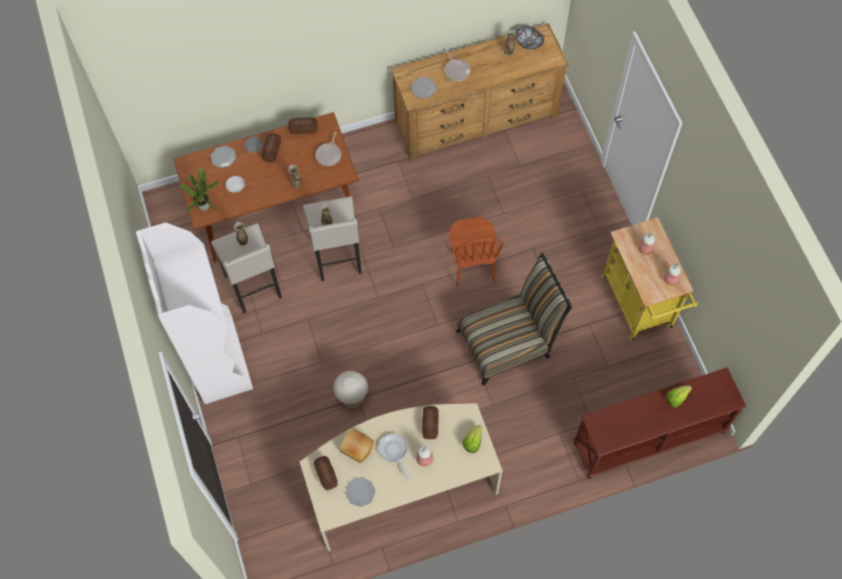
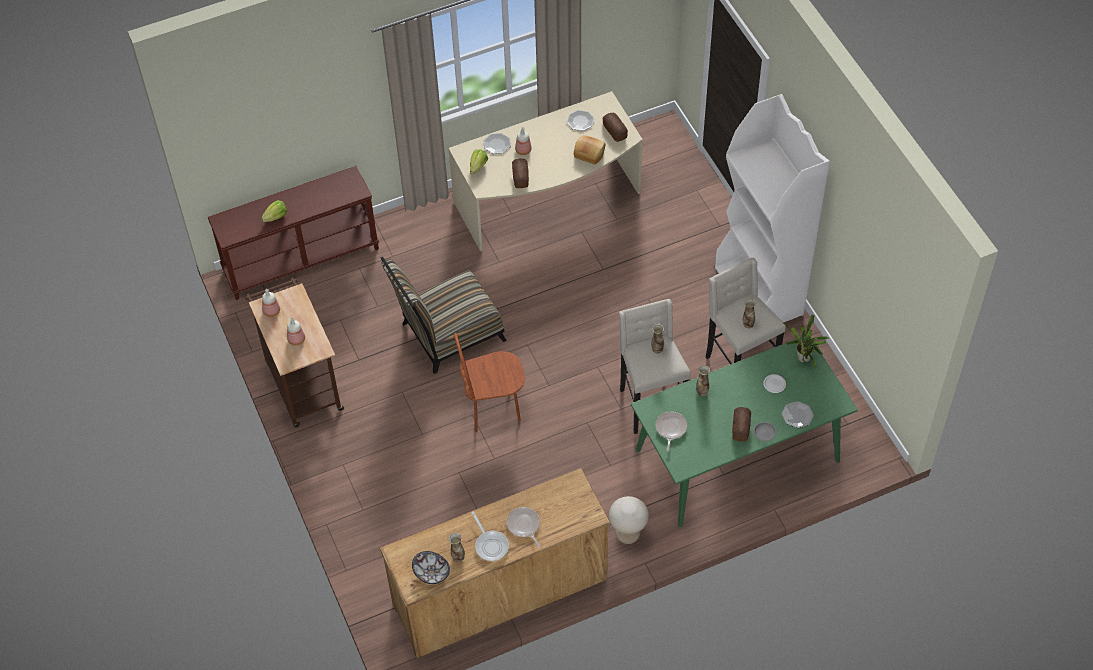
camera: 175 degrees right, 10 degrees down
(275, 207) = (737, 456): brown dining table -> green dining table
(303, 129) = (708, 458): bread -> none
(352, 399) = (608, 267): beige stool -> beige stool (627, 534)
(394, 452) = (553, 153): frying pan -> frying pan (490, 545)
(423, 88) = (564, 498): plate -> plate (497, 144)
(472, 266) = (493, 408): brown chair -> brown chair turned 90 degrees counterclockwise
(639, 306) = (302, 382): yellow cart -> brown cart

